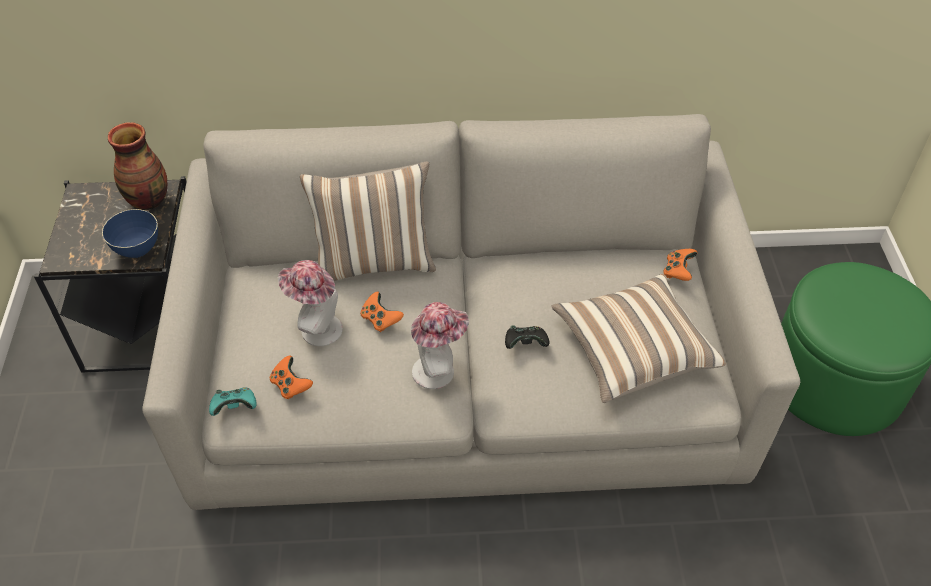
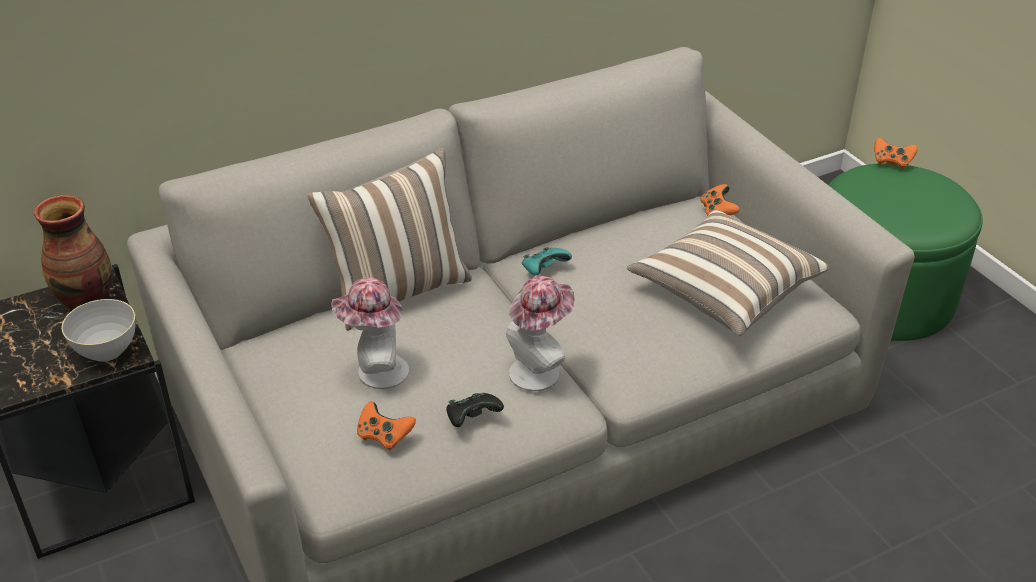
camera: 25 degrees left, 10 degrees down
(137, 249) = (107, 350): blue bowl -> grey bowl
(235, 407) = (331, 480): turquoise game controller -> turquoise game controller (544, 270)
(380, 320) = (443, 342): orange game controller -> orange game controller (891, 162)
(525, 344) = (614, 317): black game controller -> black game controller (472, 418)

